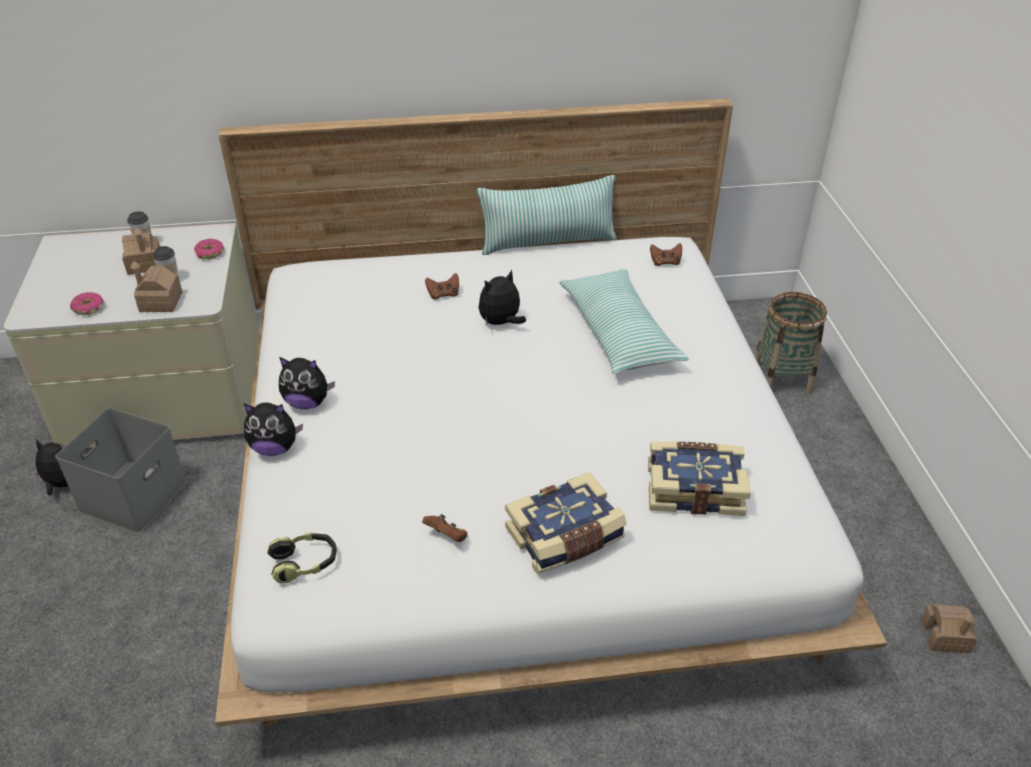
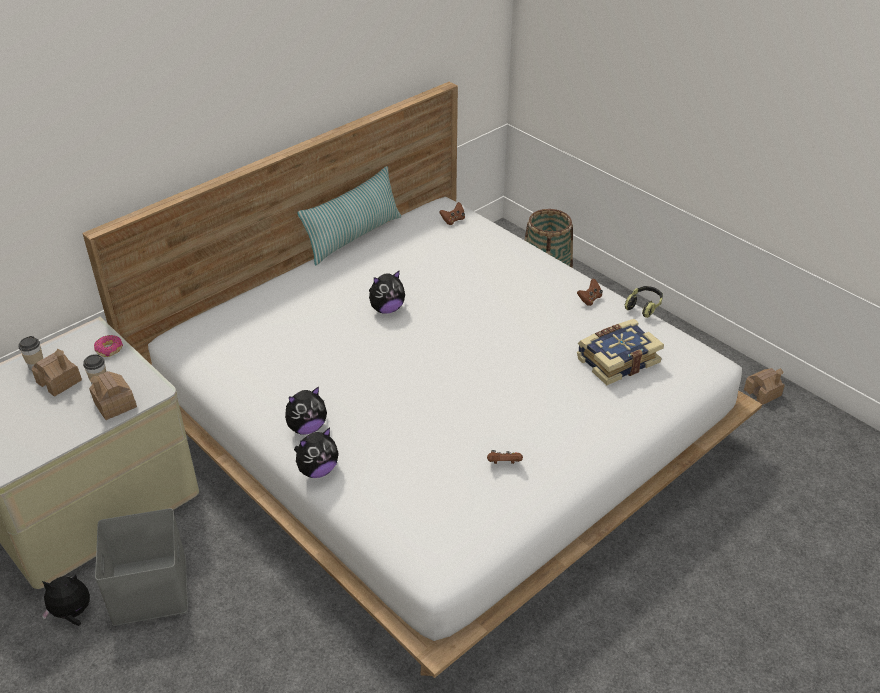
camera: 35 degrees left, 0 degrees up
(88, 308) = (54, 437): donut -> none
(304, 563) = (430, 529): headphones -> headphones (644, 306)
(443, 294) = (322, 306): brown game controller -> brown game controller (589, 299)
(501, 323) = (386, 309): plush toy -> plush toy turned 135 degrees counterclockwise
(565, 537) = (574, 426): book -> none
(619, 333) = (473, 282): pillow -> none

